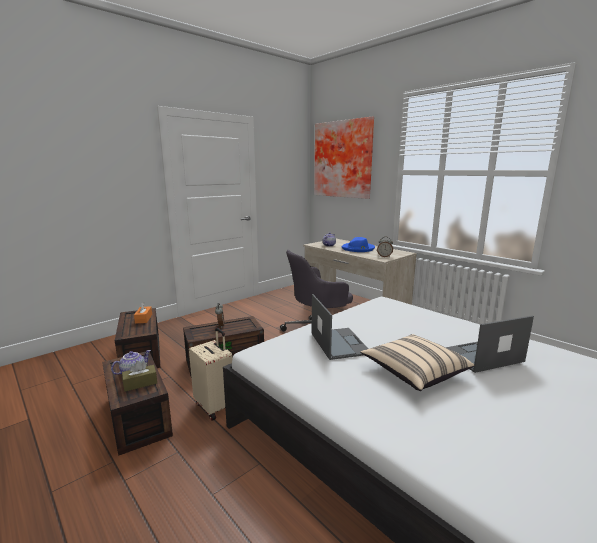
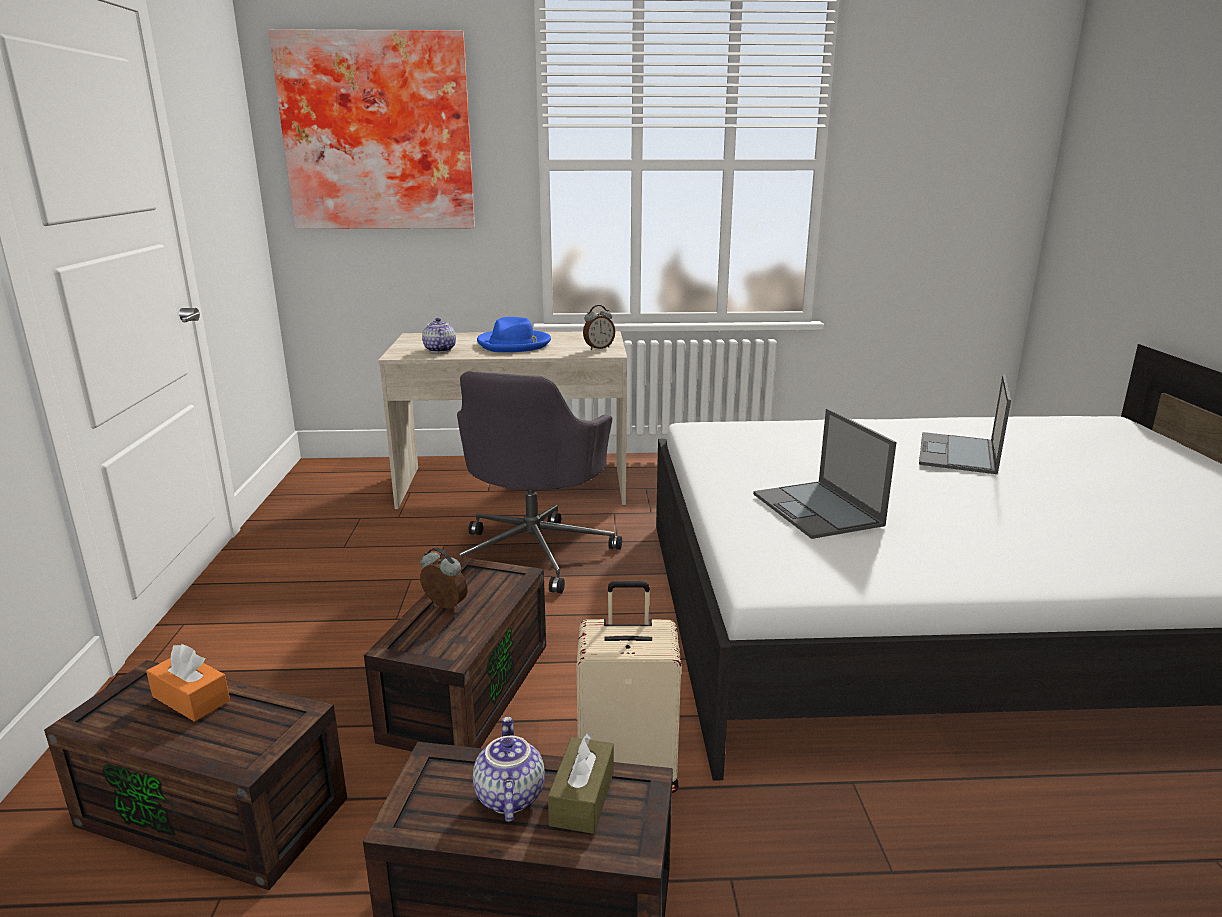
camera: 50 degrees left, 5 degrees up
(339, 343) = (818, 510): laptop -> laptop turned 135 degrees counterclockwise
(414, 373) = (962, 503): beige pillow -> none

